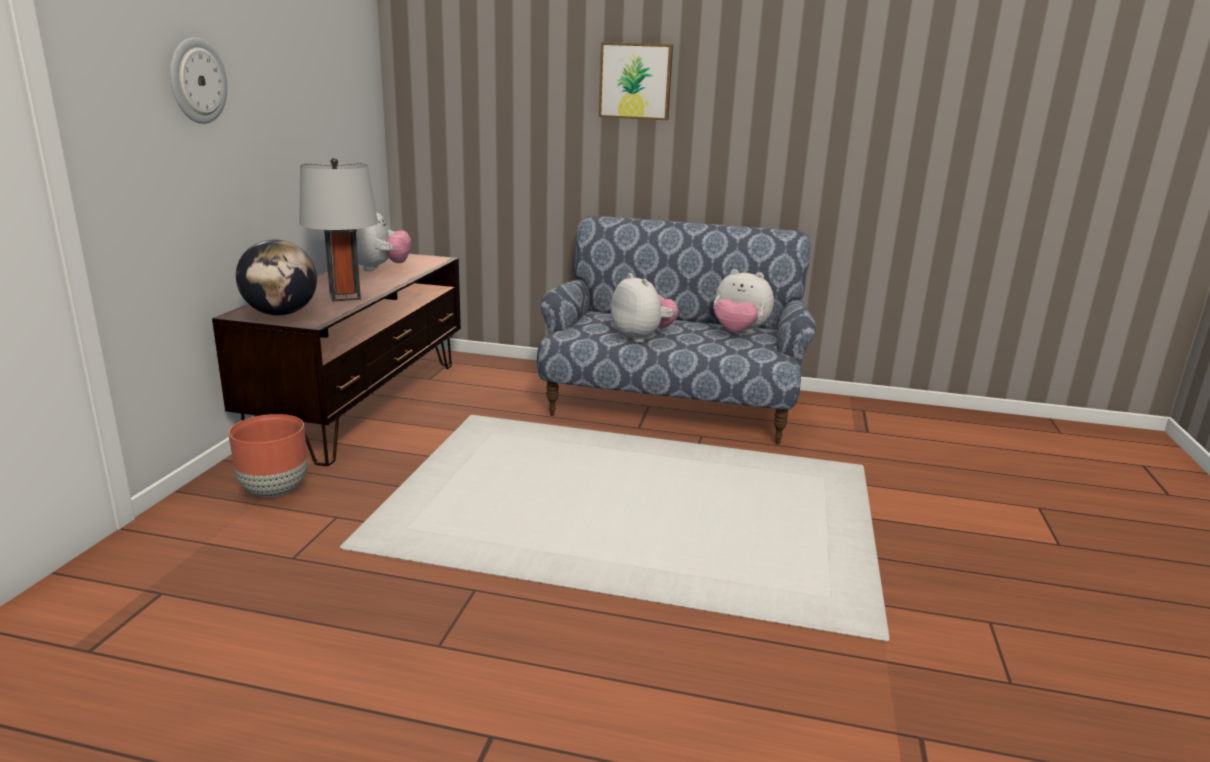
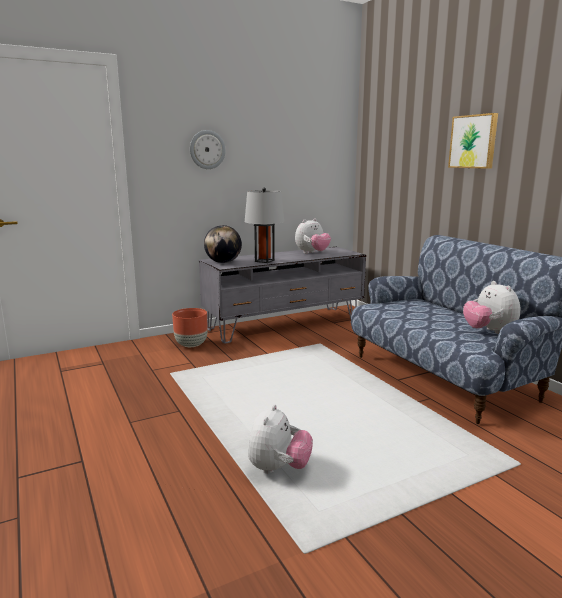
camera: 50 degrees right, 5 degrees down
(364, 404) = (285, 324): brown tv stand -> grey tv stand
(642, 337) = (411, 317): plush toy -> plush toy (278, 469)

